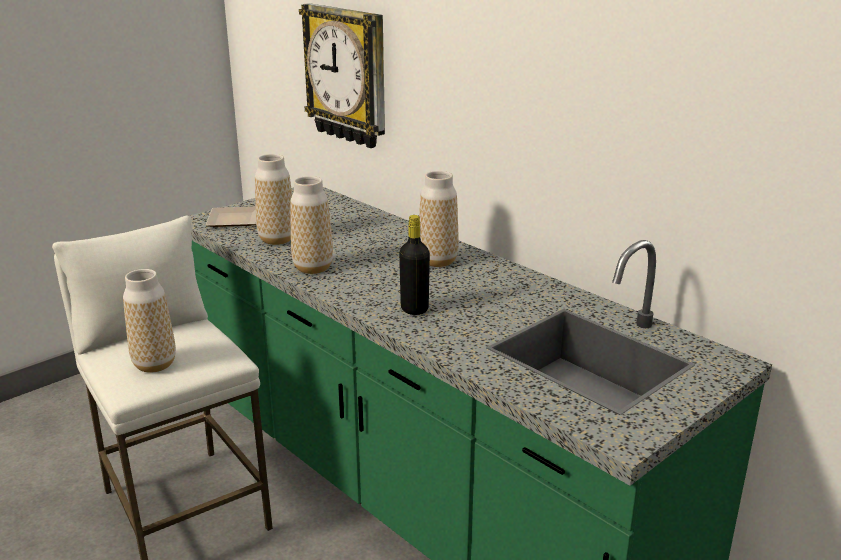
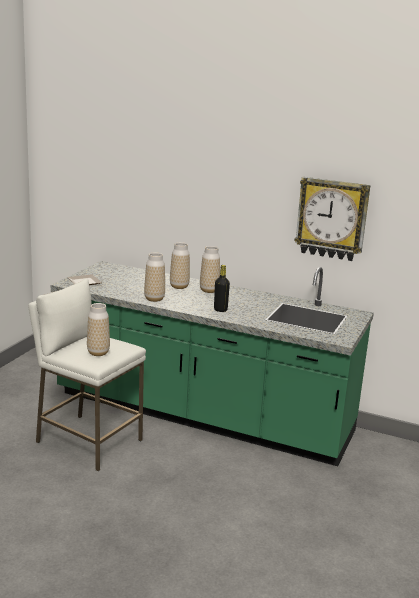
camera: 25 degrees left, 5 degrees down
(277, 239) = (120, 289): vase -> vase (179, 286)
(347, 75) = (131, 200): wall clock -> wall clock (332, 218)

